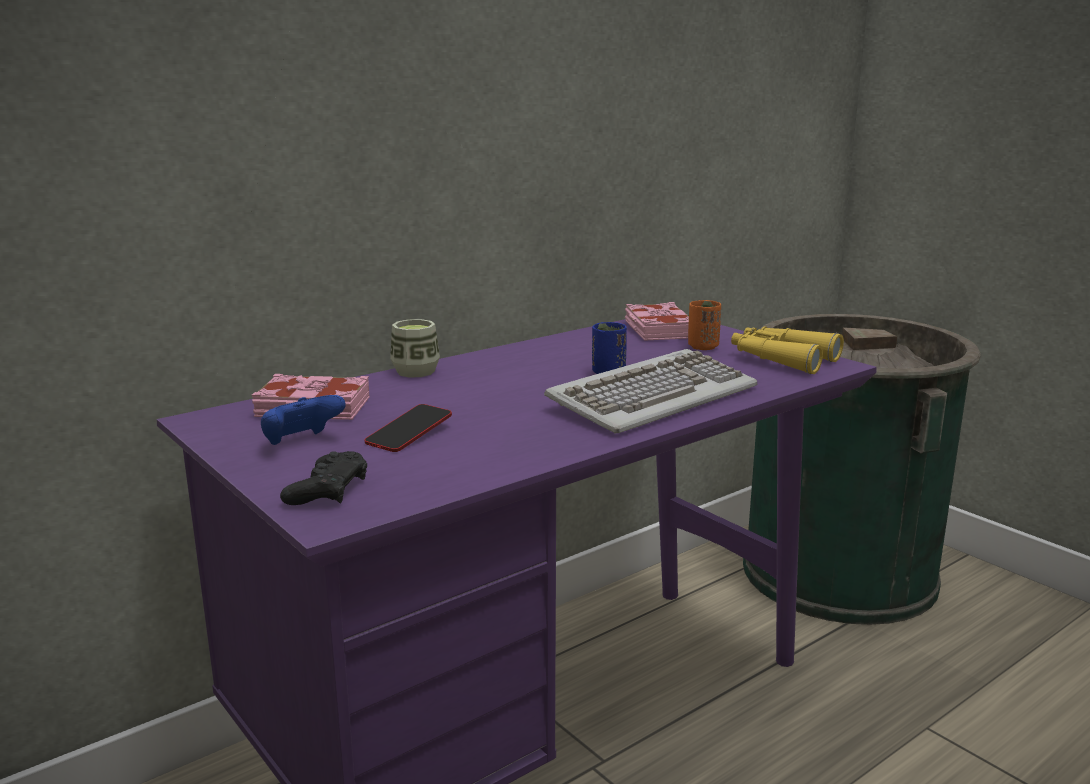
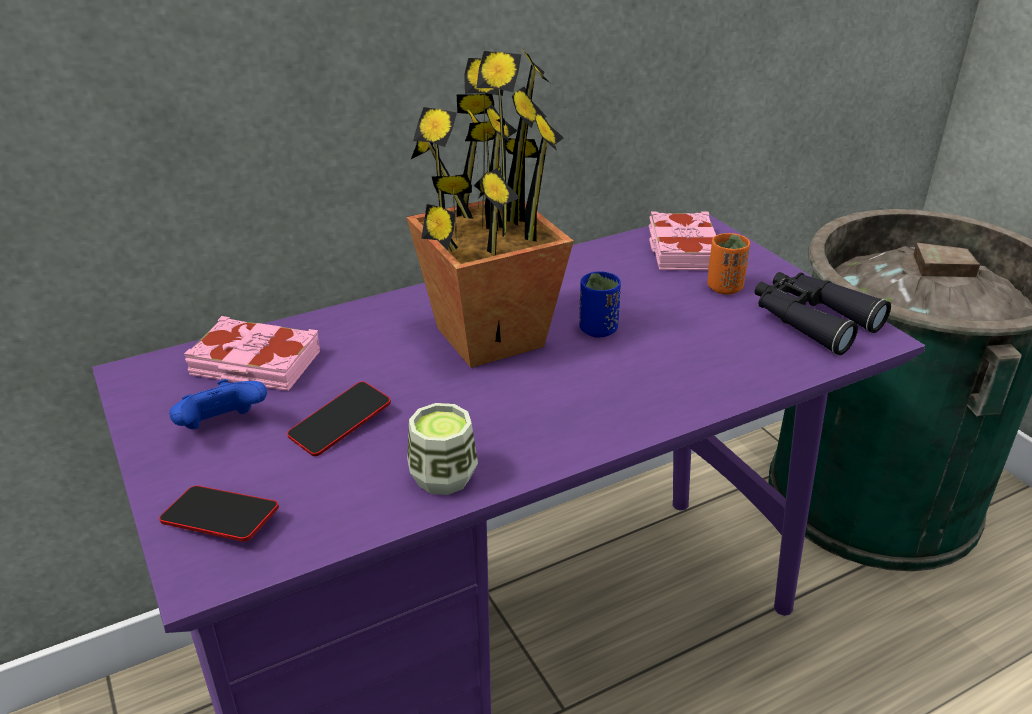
camera: 10 degrees right, 15 degrees up
(327, 490) = (220, 519): black game controller -> phone
(415, 371) = (385, 306): cup -> cup (443, 477)
(516, 382) = (488, 337): none -> potted plant
(652, 398) = (633, 382): keyboard -> none
(781, 359) = (811, 320): yellow binoculars -> black binoculars

